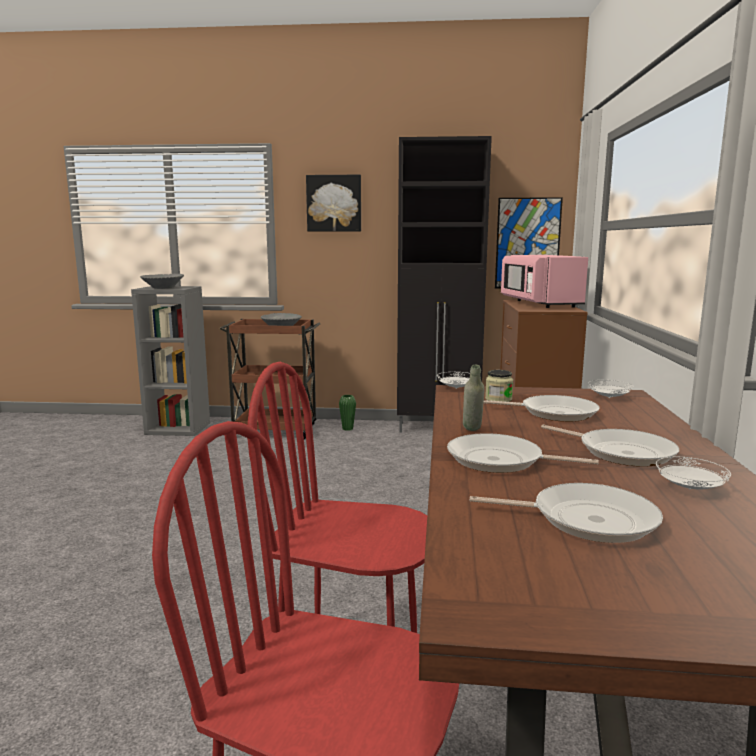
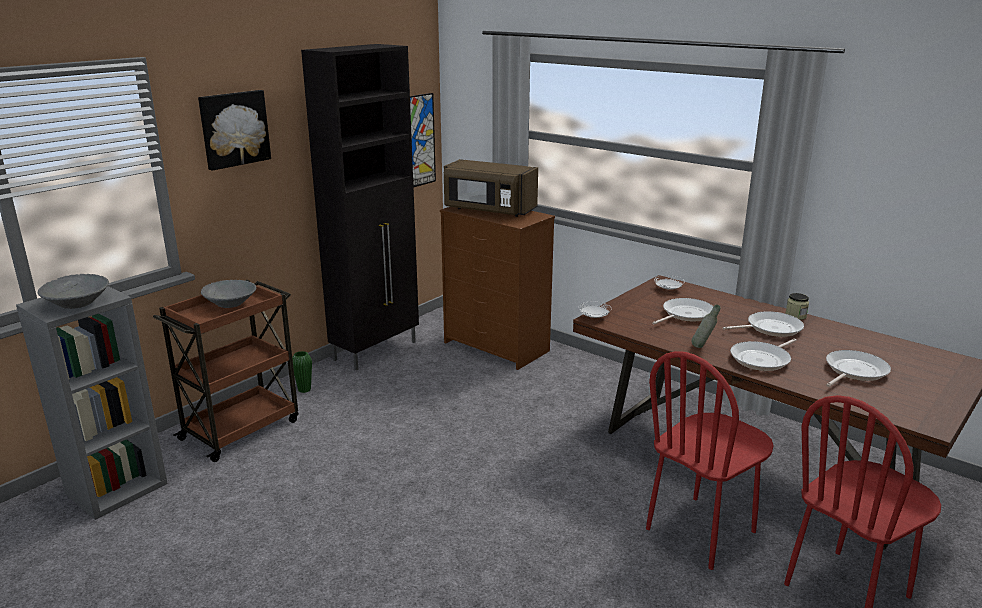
camera: 55 degrees left, 10 degrees up
(498, 399) = (638, 316): jar -> jar (795, 316)
(539, 303) = (488, 210): pink microwave -> brown microwave
(689, 489) = (830, 337): white plate -> none

